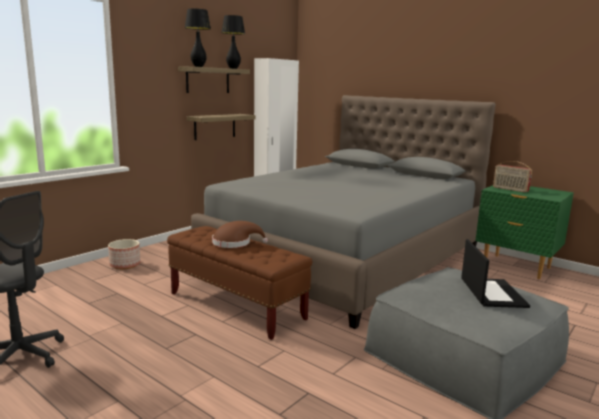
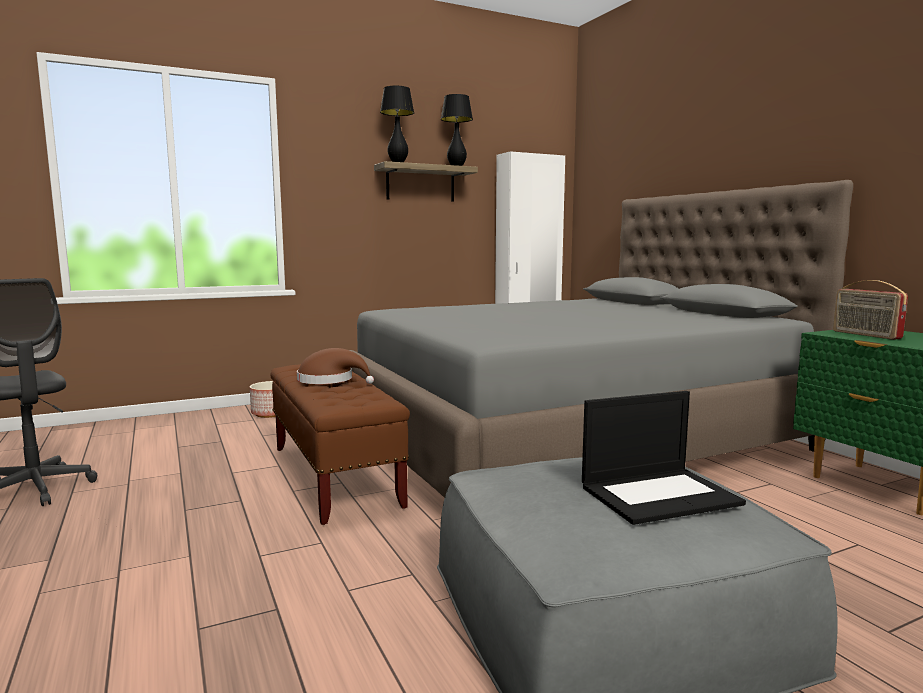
camera: 25 degrees right, 5 degrees down
(215, 126) = (431, 246): shelf -> none
(491, 292) = (660, 495): laptop -> laptop turned 45 degrees clockwise

